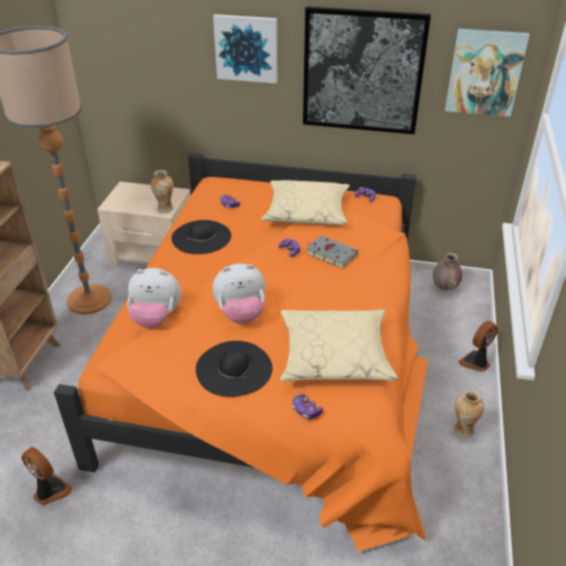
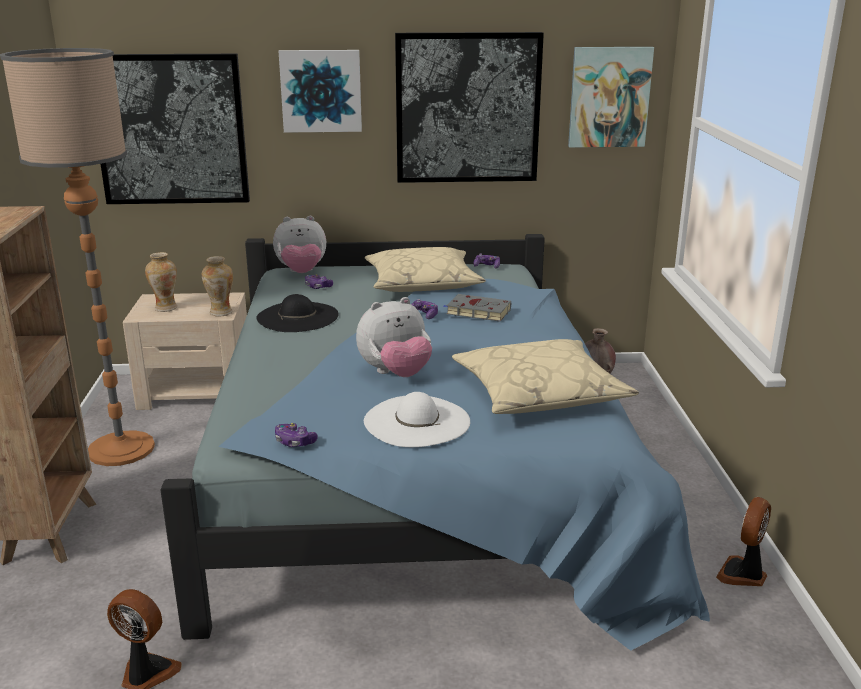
camera: 15 degrees left, 15 degrees down
(136, 68) = (171, 130): none -> picture
(156, 318) = (278, 393): plush toy -> plush toy (301, 272)
(234, 368) = (416, 421): black hat -> white hat
(277, 361) = (420, 476): orange bed -> blue bed
(306, 410) = (536, 445): game controller -> game controller (294, 442)
(463, 430) = (690, 507): vase -> vase (165, 308)
(476, 362) = (670, 441): fan -> fan (743, 574)

